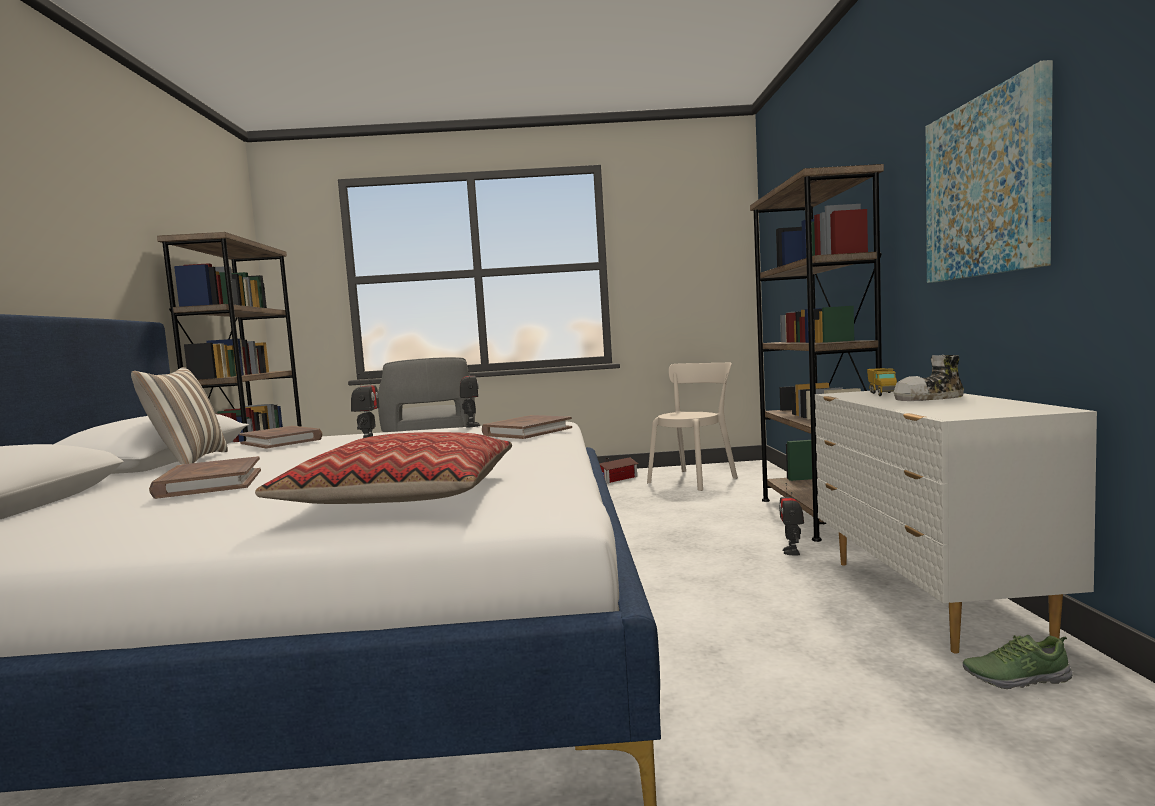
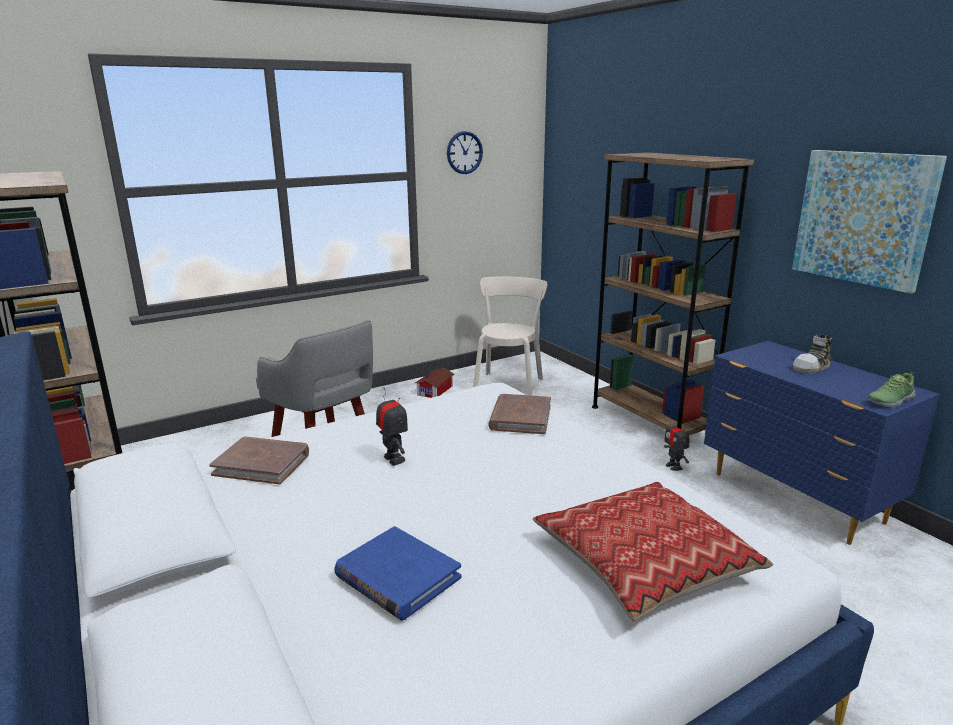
camera: 30 degrees left, 15 degrees up
(188, 461) = (226, 527): pillow -> none
(210, 483) = (397, 577): brown book -> blue book
(471, 426) = (426, 404): toy robot -> none
(660, 243) = (464, 152): none -> wall clock
(882, 393) = (765, 356): toy truck -> none
(930, 599) = (796, 498): white dresser -> blue dresser
(1015, 677) = (891, 556): shoe -> shoe (889, 401)

